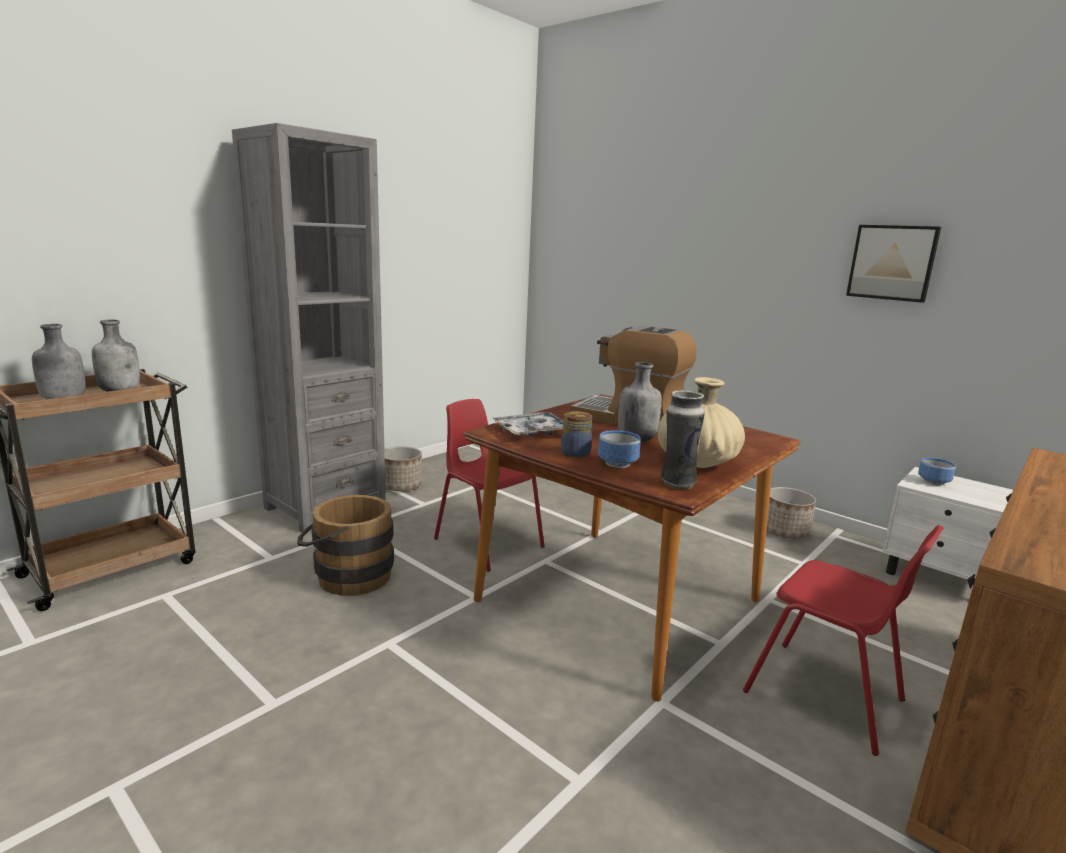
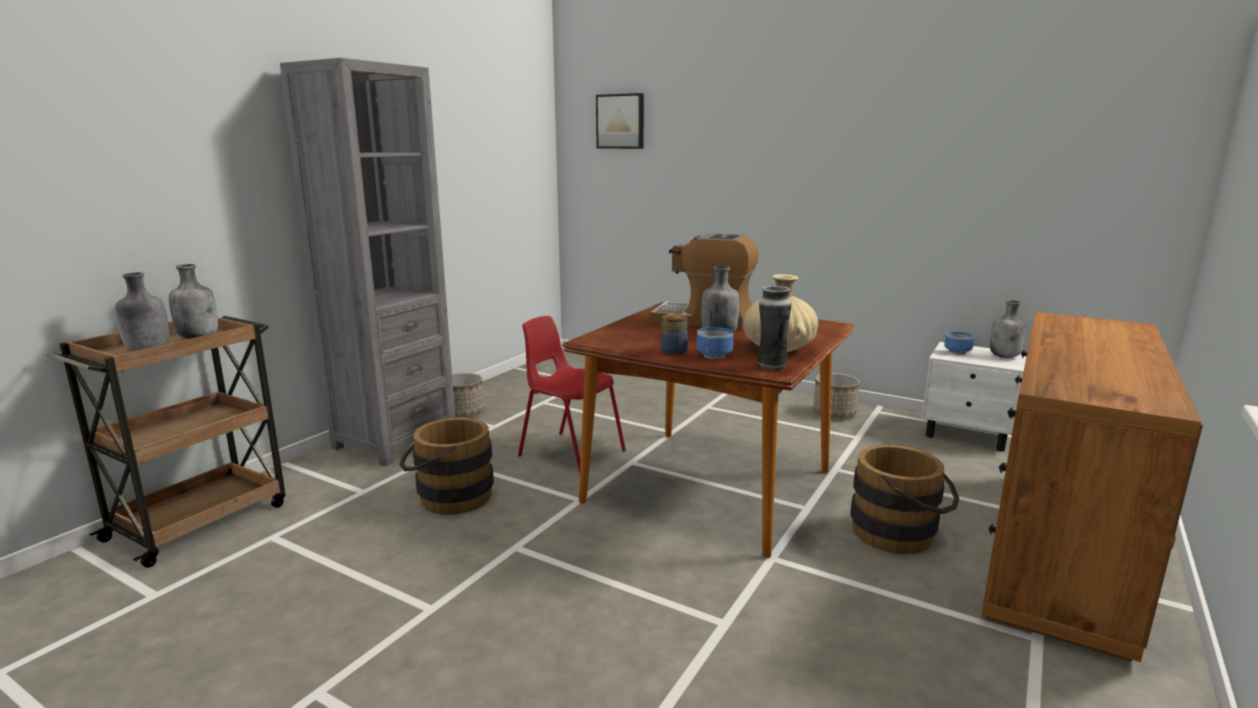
camera: 10 degrees left, 0 degrees up
(532, 432) = (625, 338): tray -> none
(825, 696) = (900, 535): red chair -> brown bucket
(892, 262) = (906, 163): picture -> picture (621, 121)
(992, 493) = (1005, 356): none -> grey bottle

